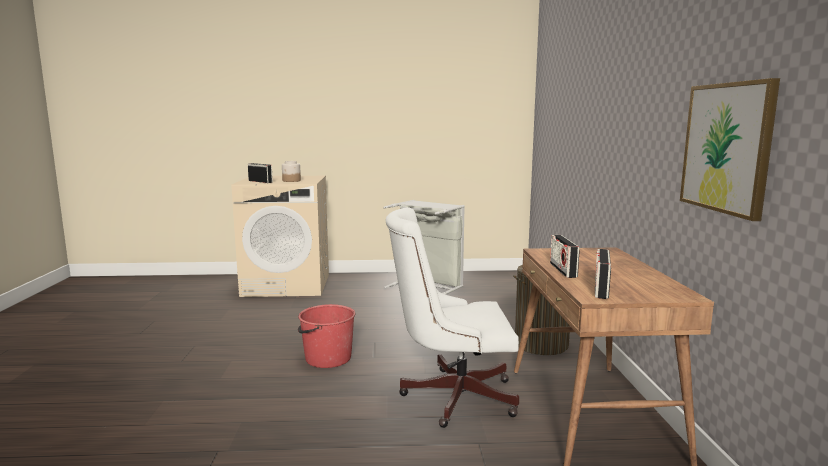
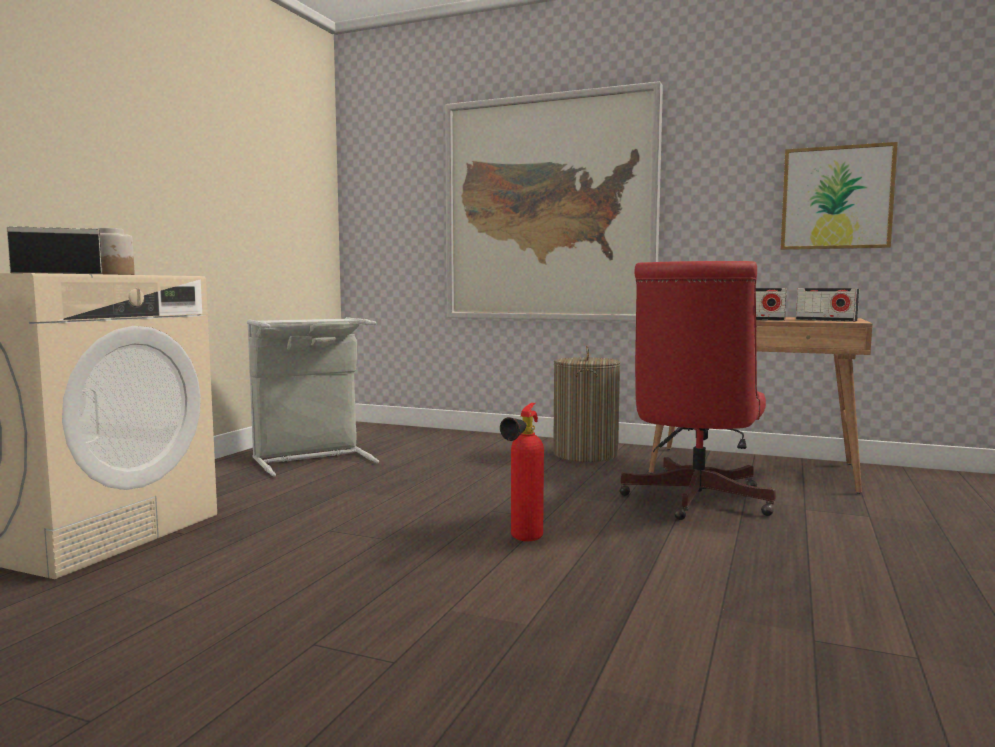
camera: 65 degrees left, 5 degrees down
(327, 358) = (522, 541): red bucket -> fire extinguisher
(451, 396) = (693, 502): white office chair -> red office chair
(589, 135) = (549, 209): none -> picture

